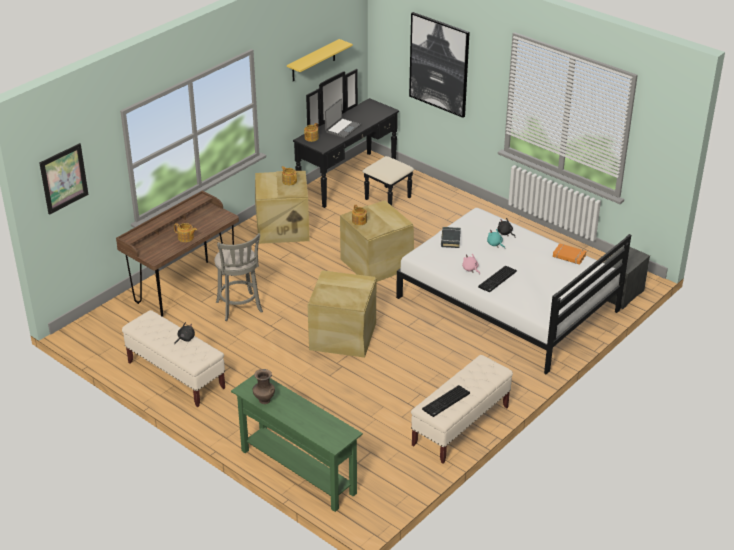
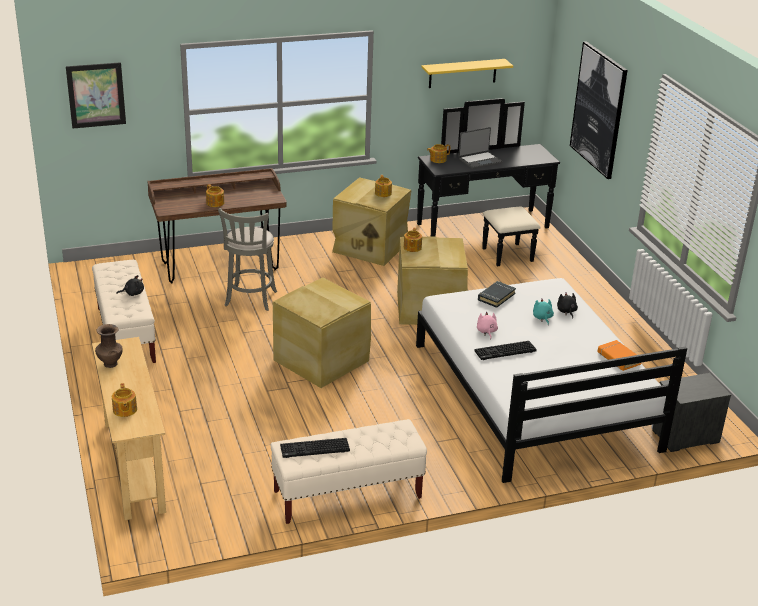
camera: 30 degrees right, 5 degrees down
(297, 472) = (133, 466): green console table -> beige console table
(316, 429) = (124, 410): none -> teapot

